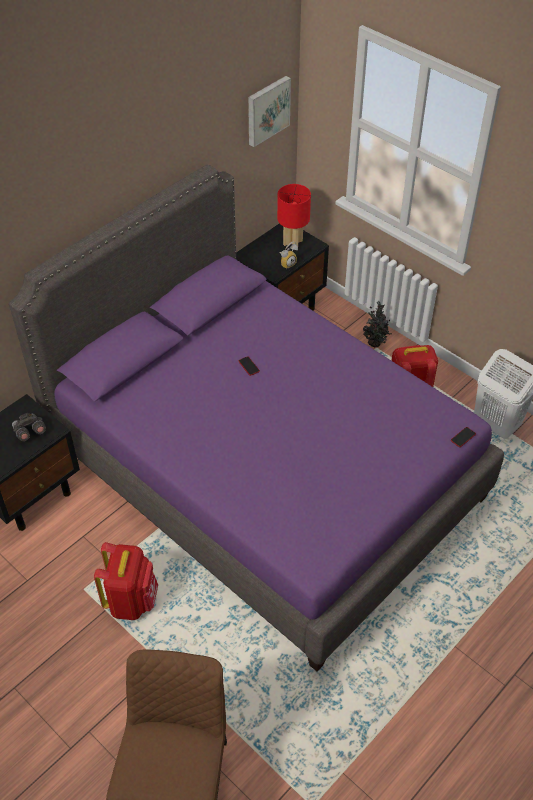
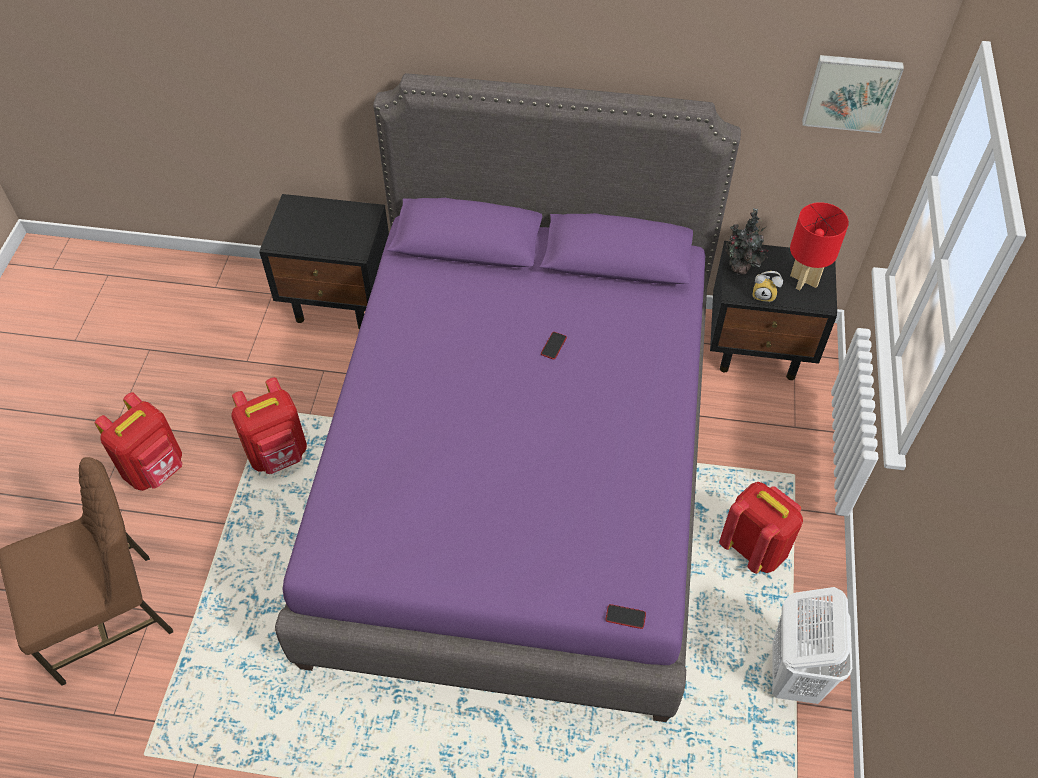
camera: 55 degrees right, 5 degrees up
(29, 432) = (340, 236): grey binoculars -> none
(72, 689) = (155, 469): none -> red backpack
(375, 344) = (800, 470): potted plant -> potted plant (739, 270)

